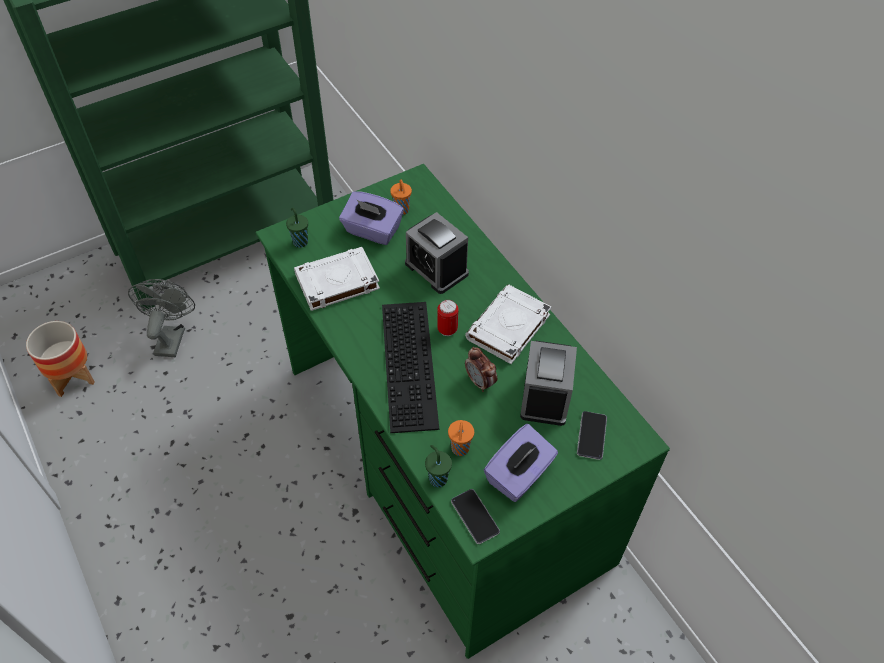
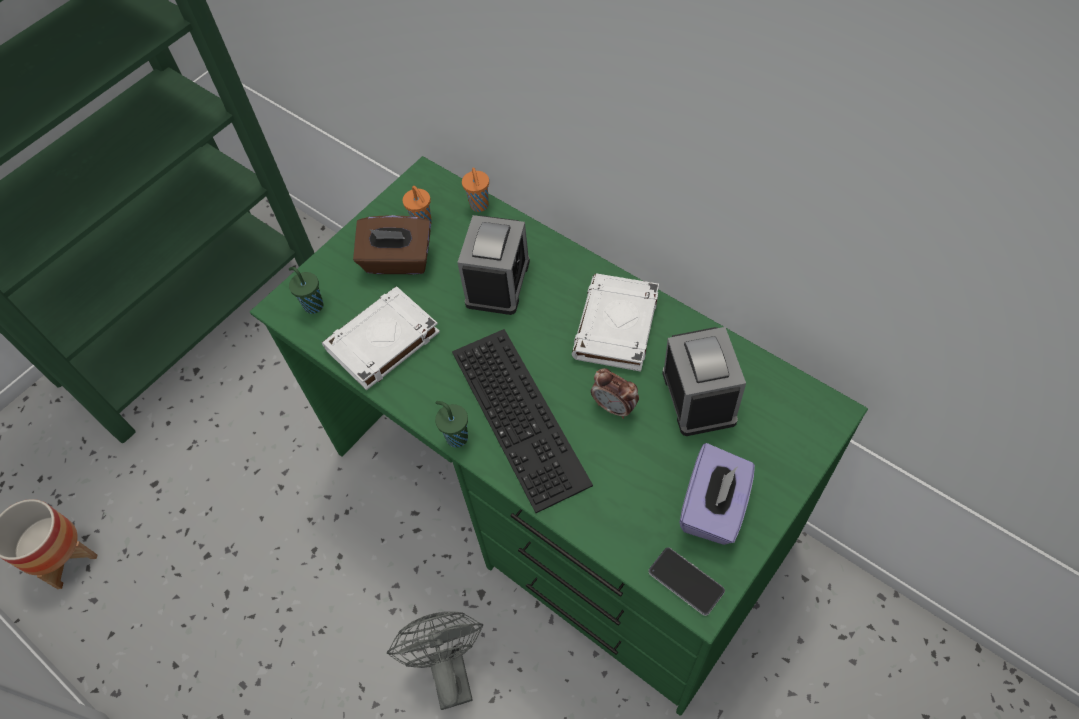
camera: 15 degrees left, 5 degrees up
(171, 337) = (171, 464): grey fan -> grey fan (448, 669)
(372, 231) = (398, 261): purple tissue box -> brown tissue box
(436, 269) = (498, 282): alarm clock -> alarm clock turned 105 degrees counterclockwise
(437, 478) = (619, 549): green cup -> green cup (456, 437)
(447, 329) = (545, 355): can -> none
(460, 449) = (629, 502): orange cup -> orange cup (479, 206)
(591, 436) = (774, 426): phone -> none

